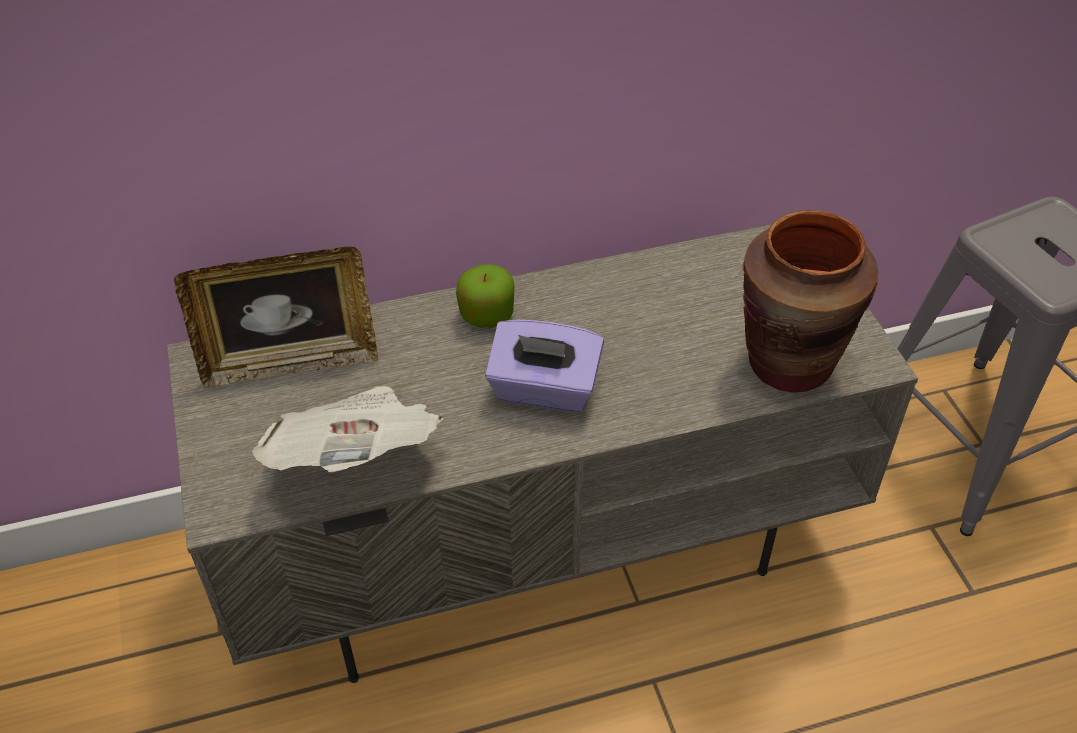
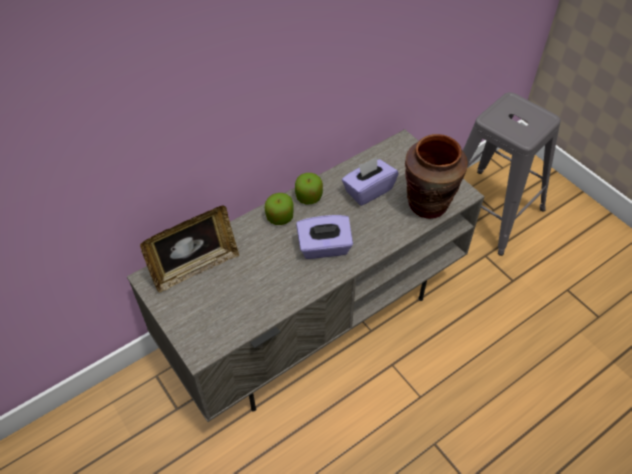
camera: 20 degrees left, 5 degrees up
(356, 458) = (252, 307): newspaper -> none
(558, 293) = (308, 197): none -> apple
(679, 309) = (368, 191): none -> purple tissue box

